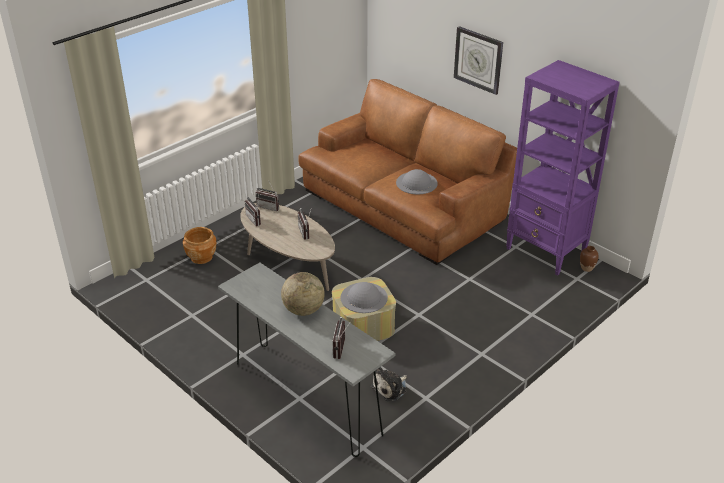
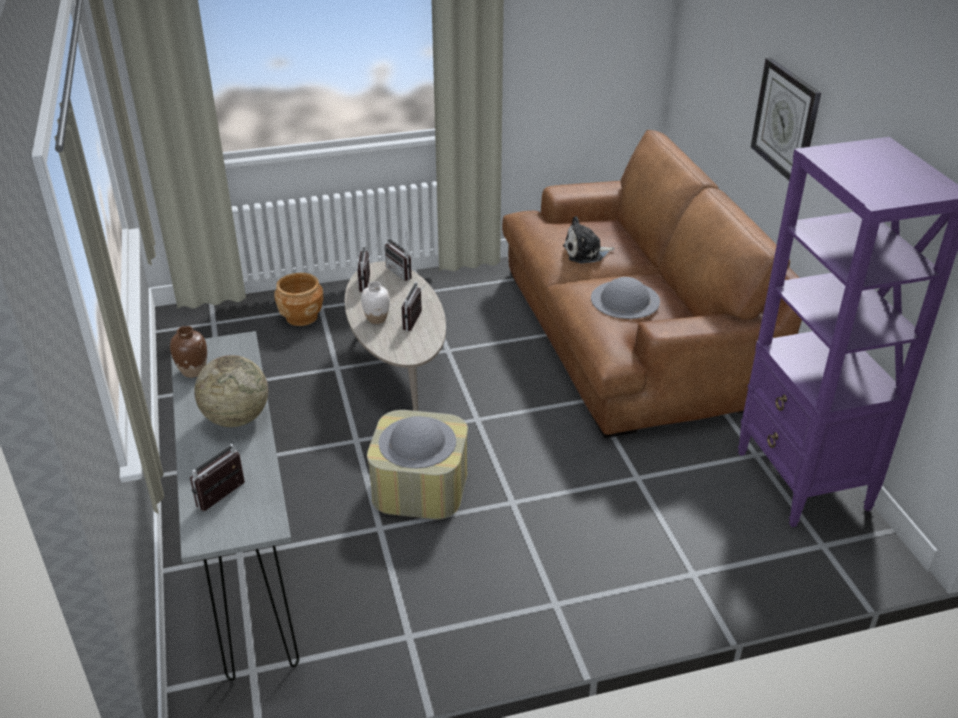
camera: 30 degrees right, 0 degrees up
(282, 238) = (377, 319): none -> white vase
(390, 388) = (372, 597): plush toy -> plush toy (586, 253)
(586, 268) = (855, 534): brown vase -> brown vase (193, 371)

